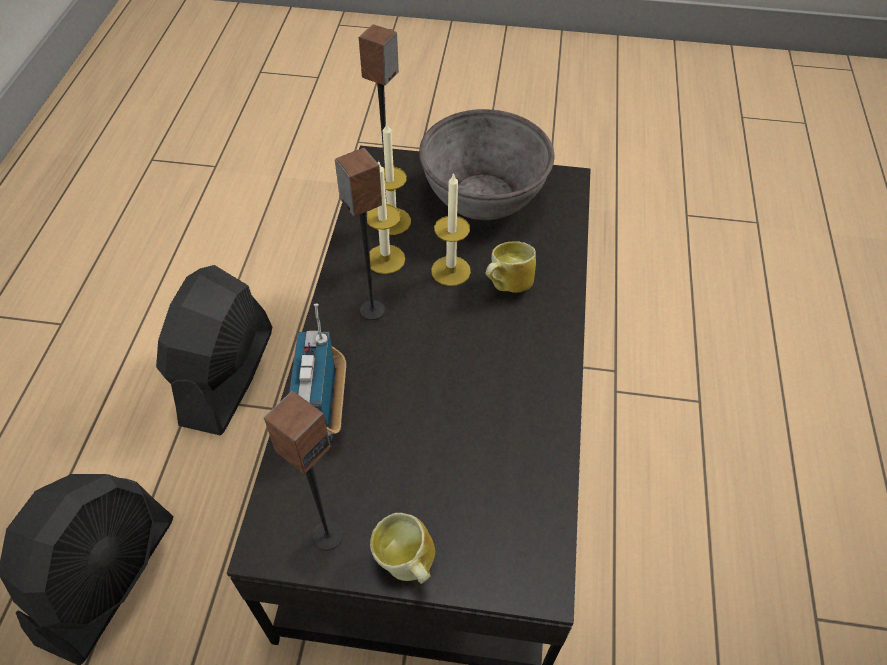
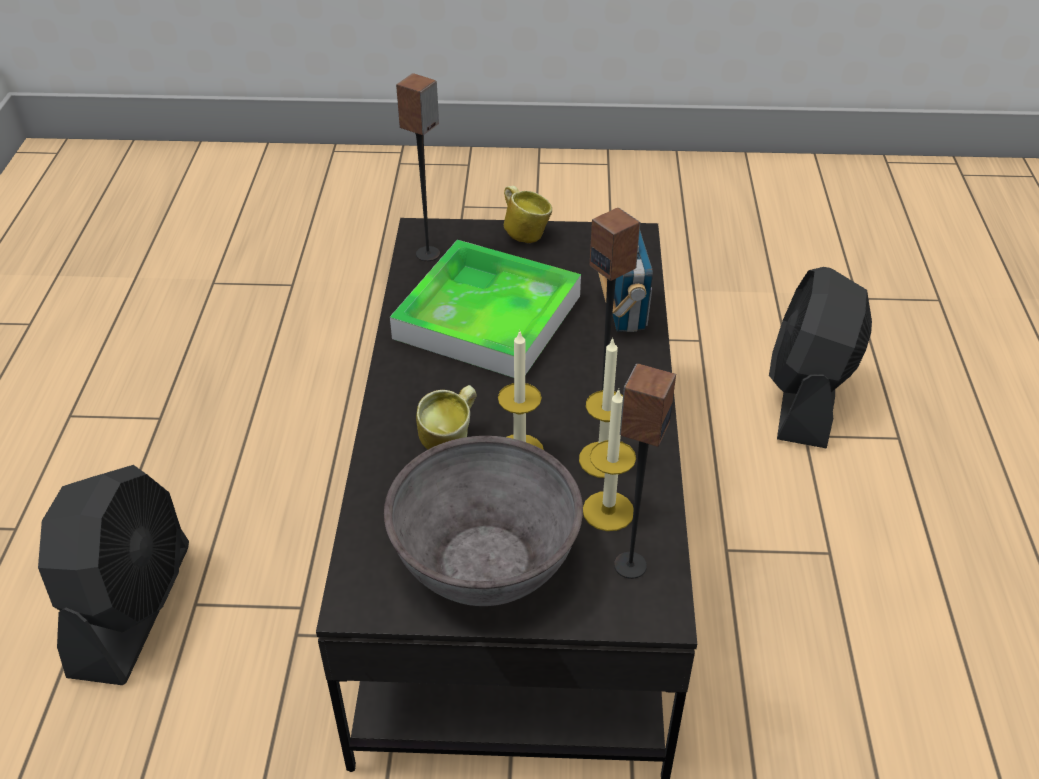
camera: 175 degrees right, 10 degrees down
(227, 376) = (800, 582): black fan -> black fan (133, 608)
(327, 535) = (590, 244): speaker -> speaker (428, 254)
(465, 421) = (488, 317): none -> tray

